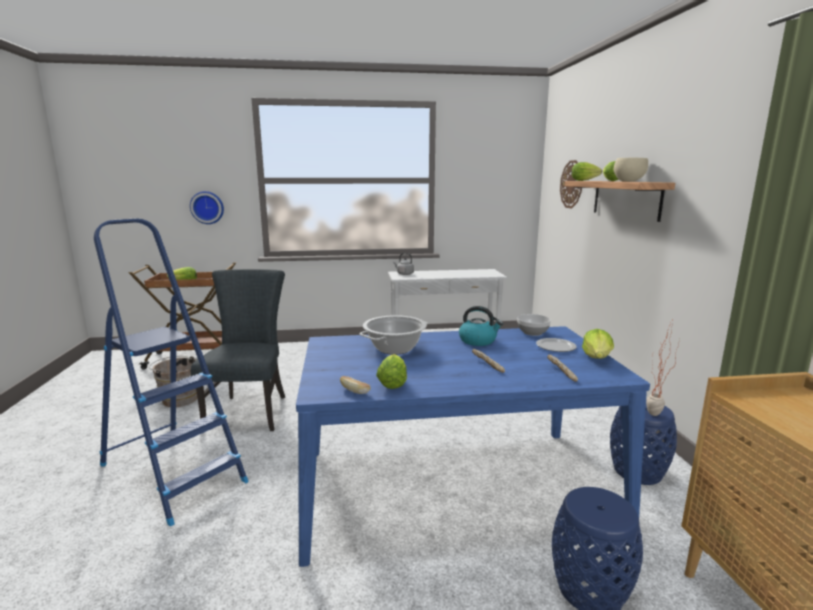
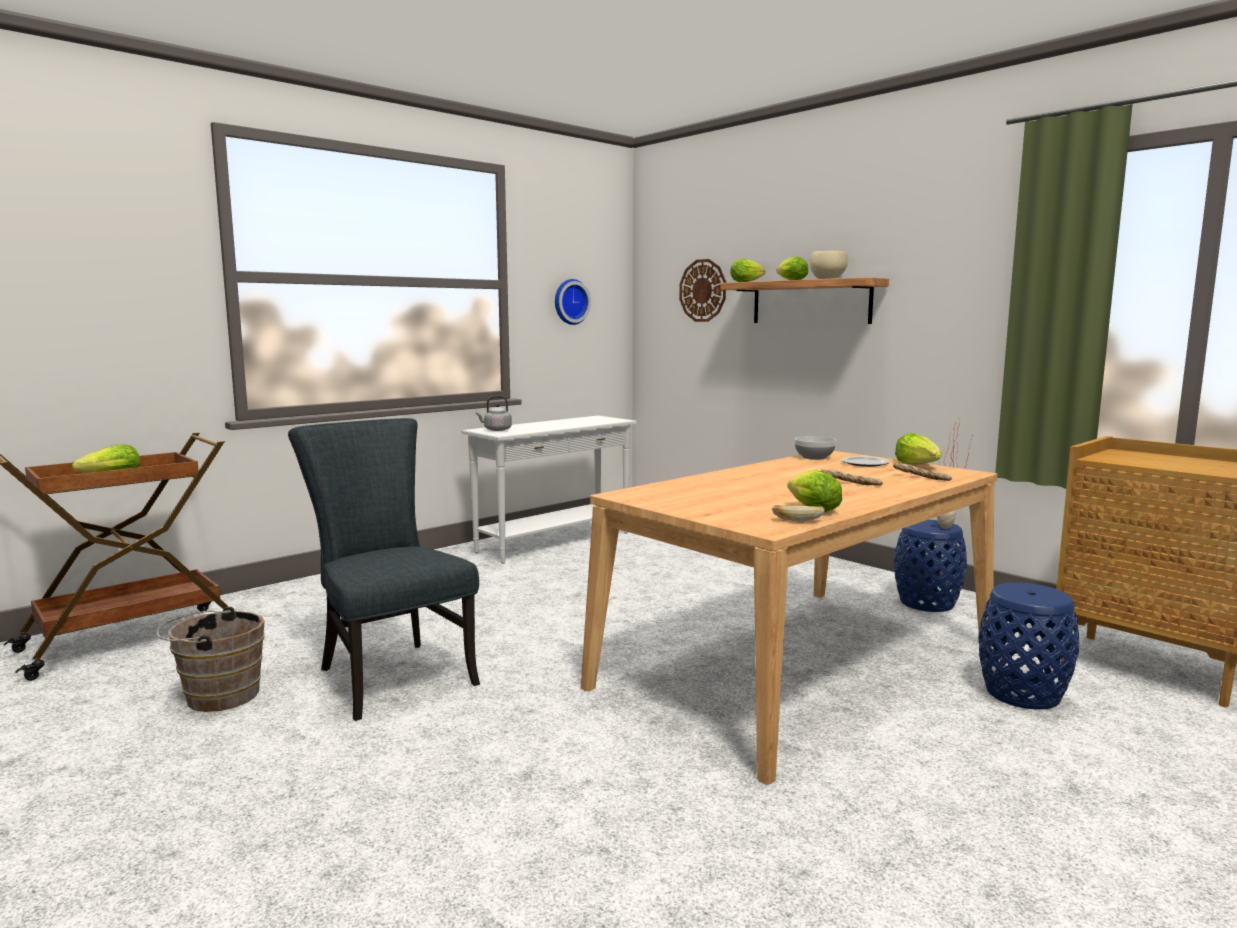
camera: 35 degrees left, 5 degrees down
(172, 473) = (411, 775): blue step ladder -> none
(207, 207) = (118, 327): wall clock -> wall clock (570, 302)
(394, 348) = (724, 487): cooking pot -> none
(454, 487) = (799, 665): blue dining table -> beige dining table
(478, 341) = (786, 470): kettle -> none

